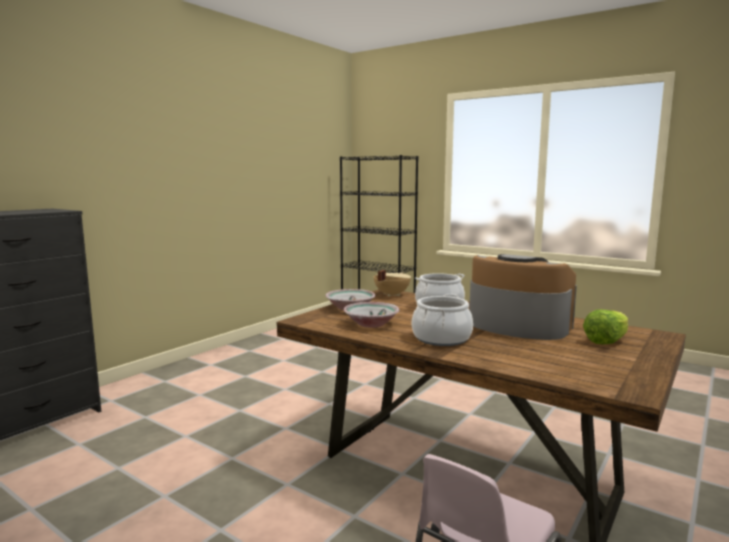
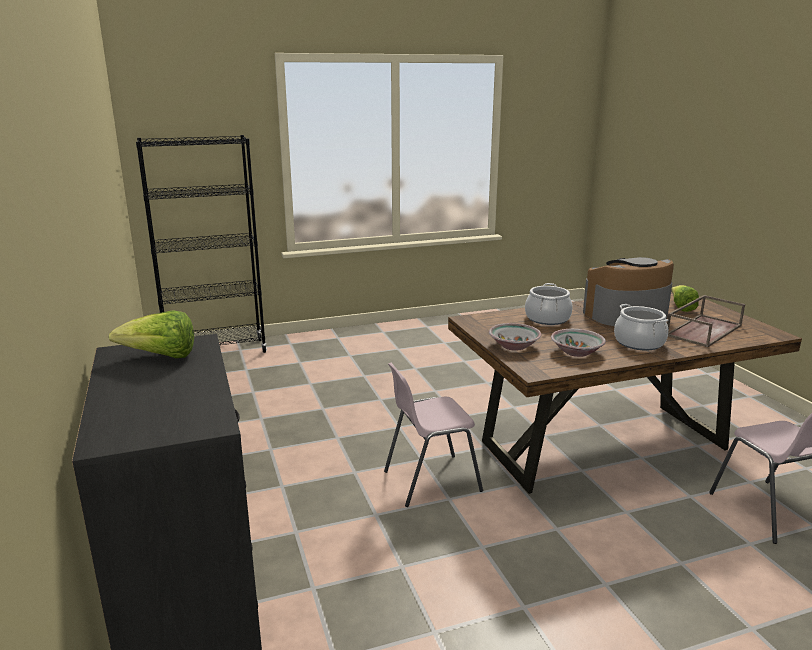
camera: 55 degrees left, 10 degrees up
(39, 210) = (161, 357): none -> lettuce
(303, 414) = (430, 480): none -> pink chair
(391, 295) = (482, 321): beige cooking pot -> none
(549, 357) = (703, 330): none -> brown tray

